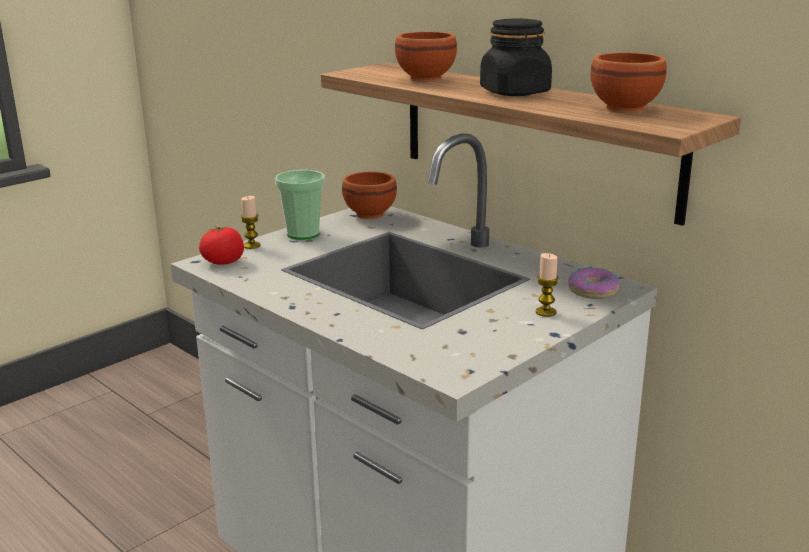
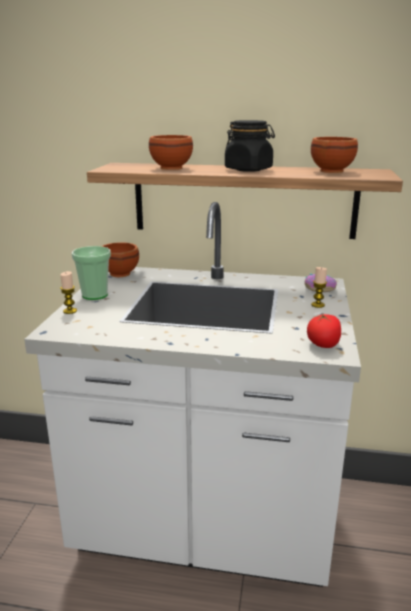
camera: 35 degrees left, 0 degrees up
(223, 262) = (67, 327): tomato -> tomato (323, 345)

